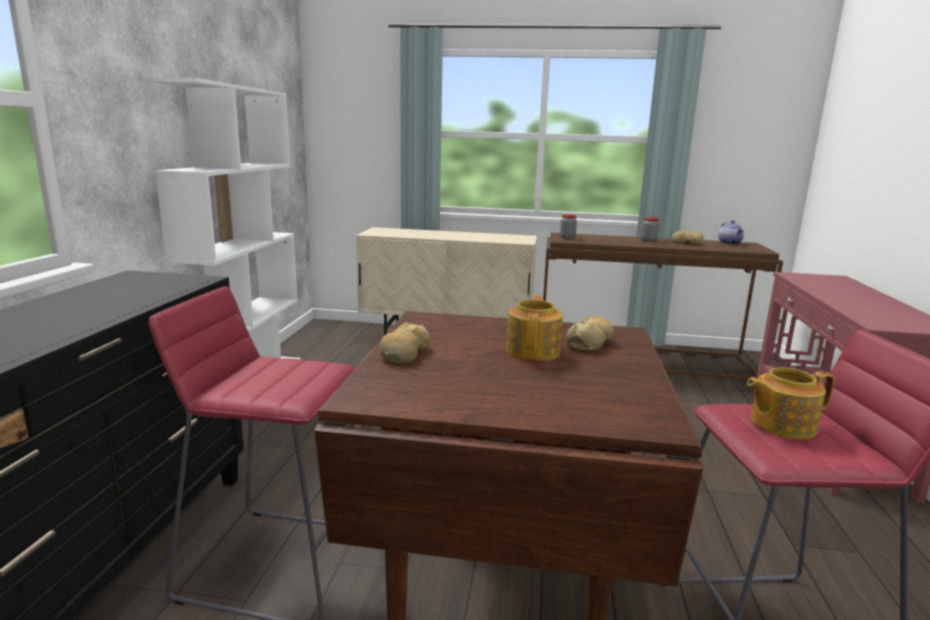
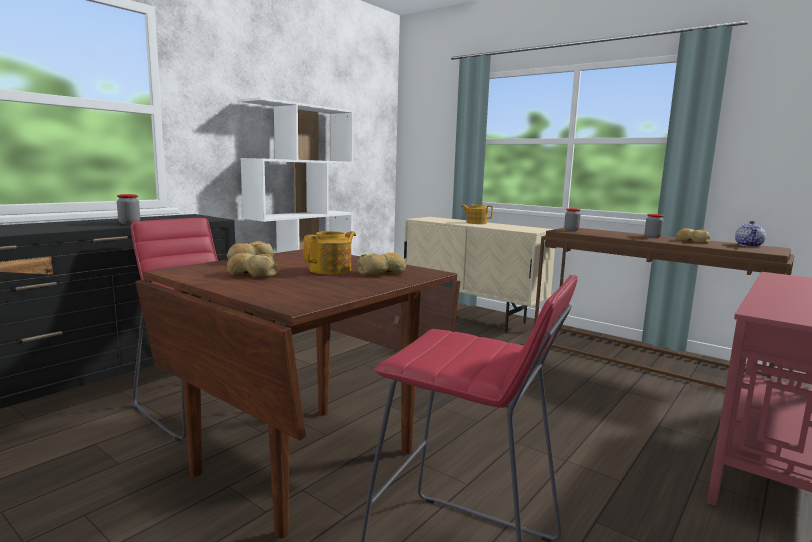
camera: 30 degrees right, 5 degrees down
(94, 312) = (129, 223): none -> jar
(475, 380) = (252, 274): none -> bread
(781, 424) = (461, 346): teapot -> teapot (476, 223)

